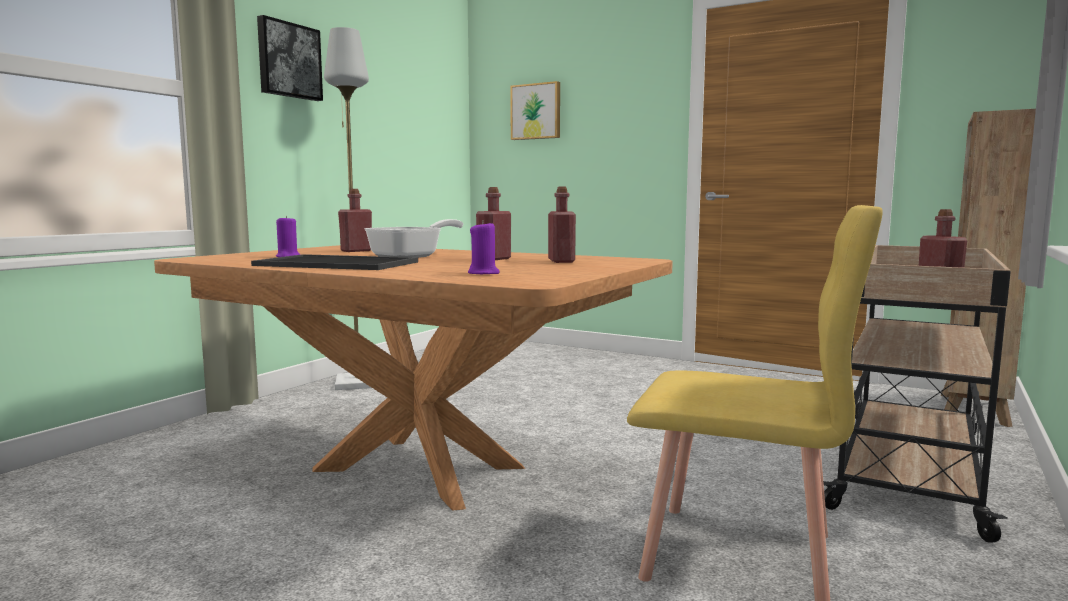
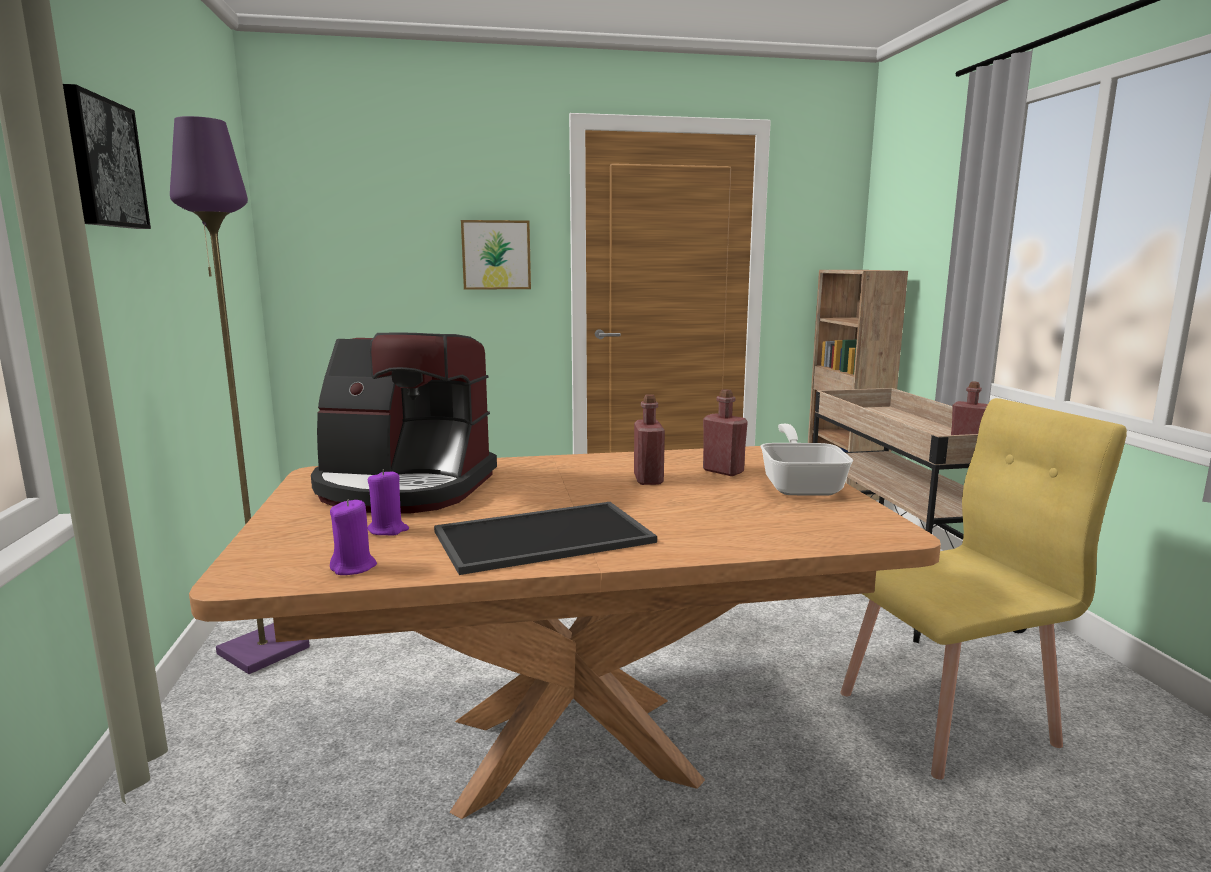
camera: 40 degrees left, 5 degrees up
(356, 251) = (404, 488): red bottle -> coffee machine
(357, 383) = (263, 651): grey floor lamp -> purple floor lamp
(412, 256) = (539, 491): frying pan -> frying pan (801, 485)
(484, 273) = (777, 521): purple candle -> purple candle (354, 567)
(536, 111) = (369, 228): picture -> picture (496, 255)

